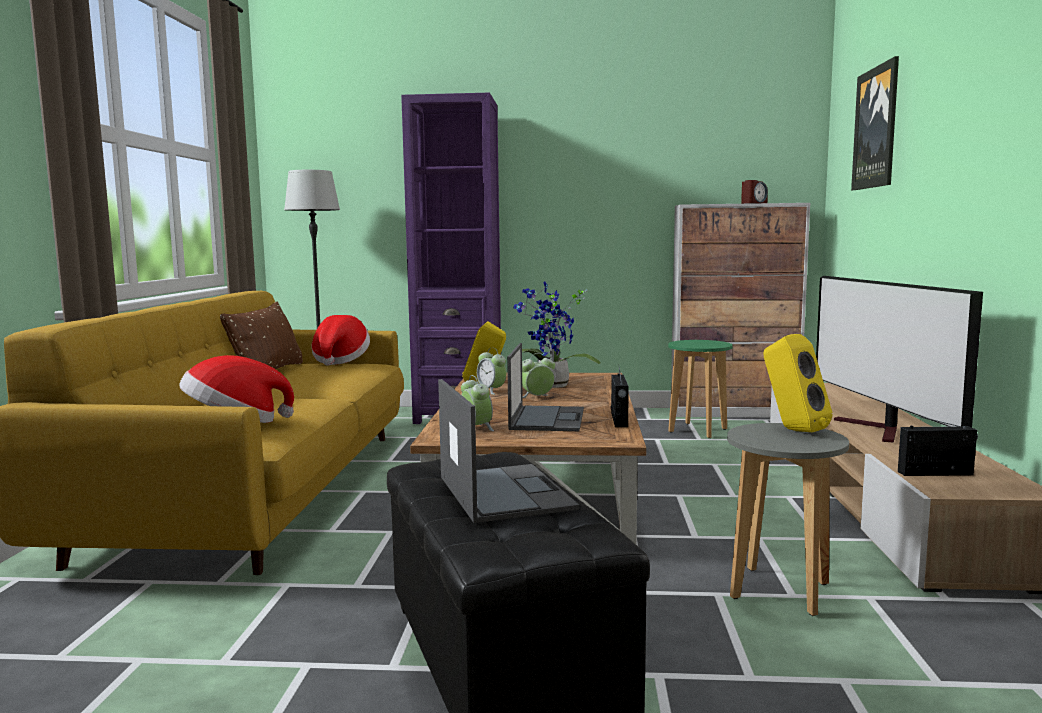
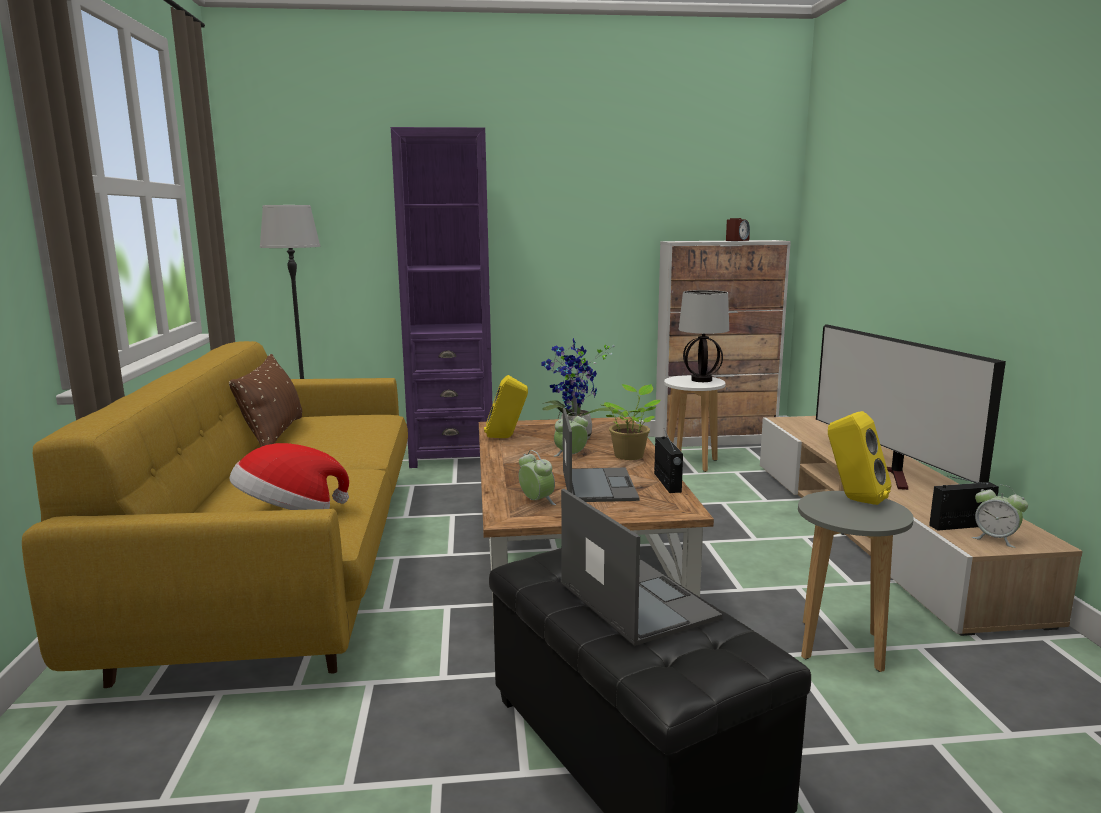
camera: 10 degrees left, 5 degrees up
(340, 360) = (343, 413): hat -> none
(491, 391) = (519, 448): alarm clock -> alarm clock (995, 539)
(597, 399) = (630, 455): none -> potted plant
(697, 430) = (690, 463): green stool -> white stool
(707, 343) = (701, 380): none -> table lamp
(876, 128) = (864, 177): picture -> none

